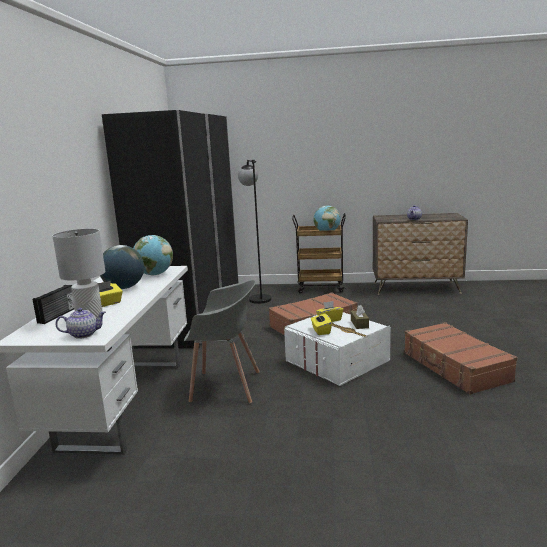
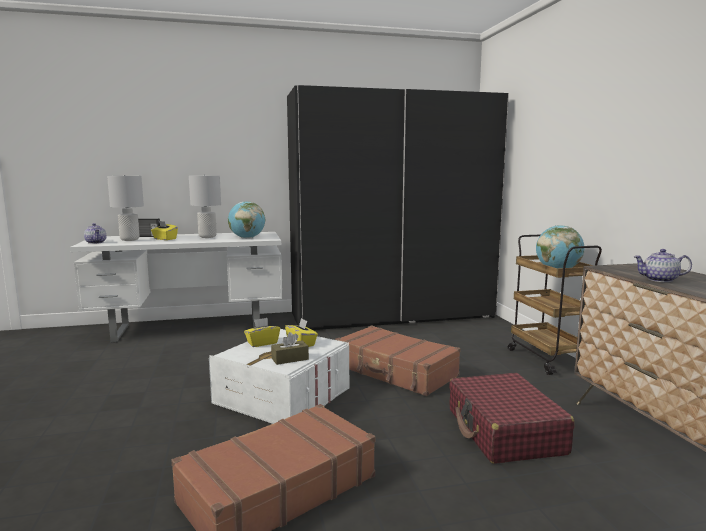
camera: 70 degrees right, 5 degrees down
(124, 288) = (207, 237): globe -> grey table lamp
(227, 387) = (214, 354): grey chair -> none
(258, 297) = (466, 332): black floor lamp -> none
(403, 312) = (504, 431): none -> red suitcase

